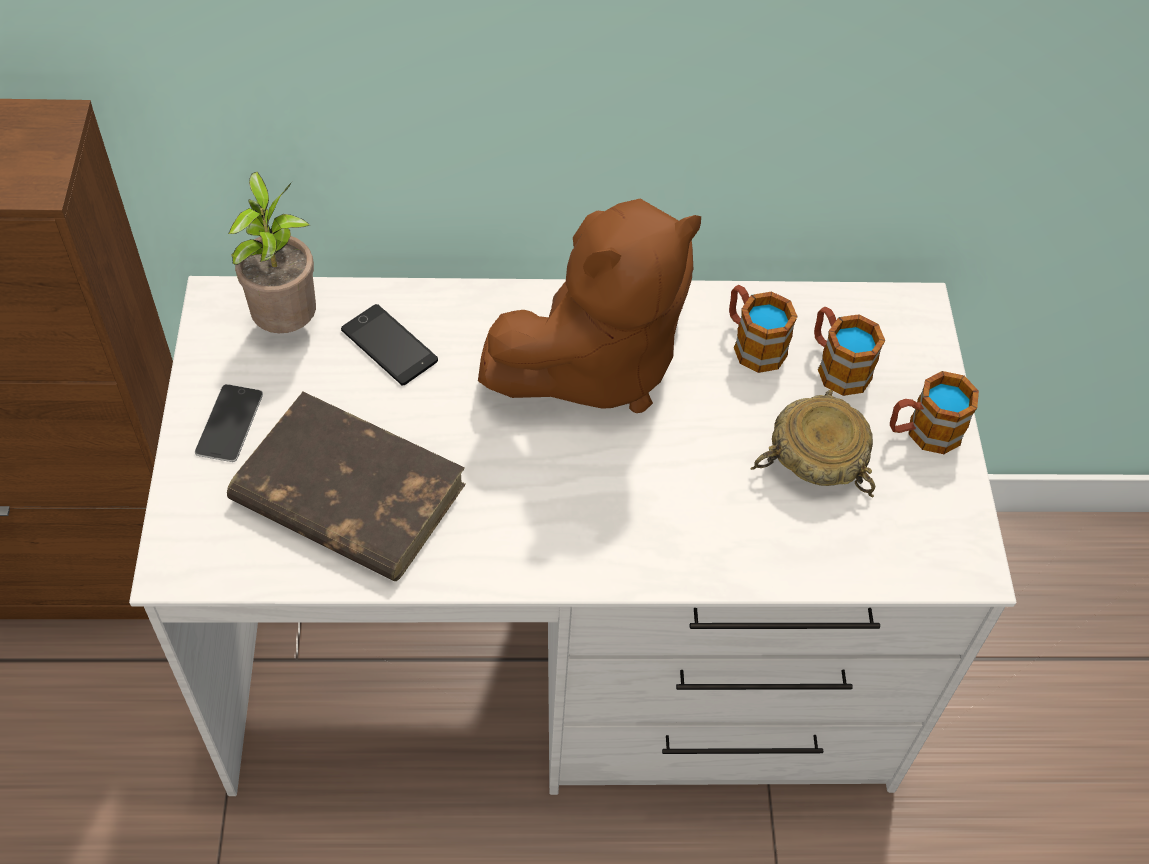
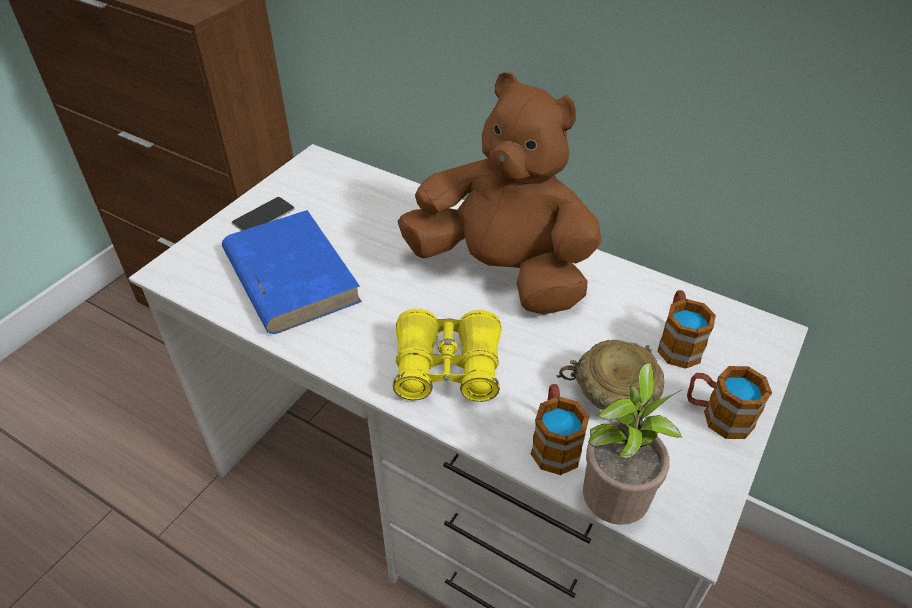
camera: 35 degrees right, 10 degrees down
(286, 323) = (340, 182): potted plant -> potted plant (612, 505)
(346, 493) = (290, 276): brown book -> blue book
(389, 345) = (385, 214): phone -> none
(595, 363) = (502, 272): brown plush toy -> brown plush toy turned 150 degrees counterclockwise
(629, 518) = (447, 368): none -> yellow binoculars
(752, 343) = (622, 304): mug -> mug (554, 442)

